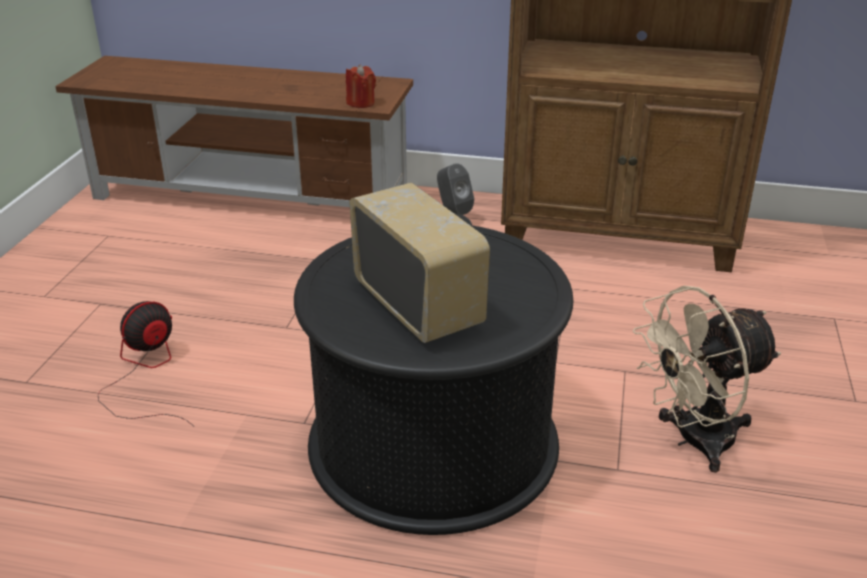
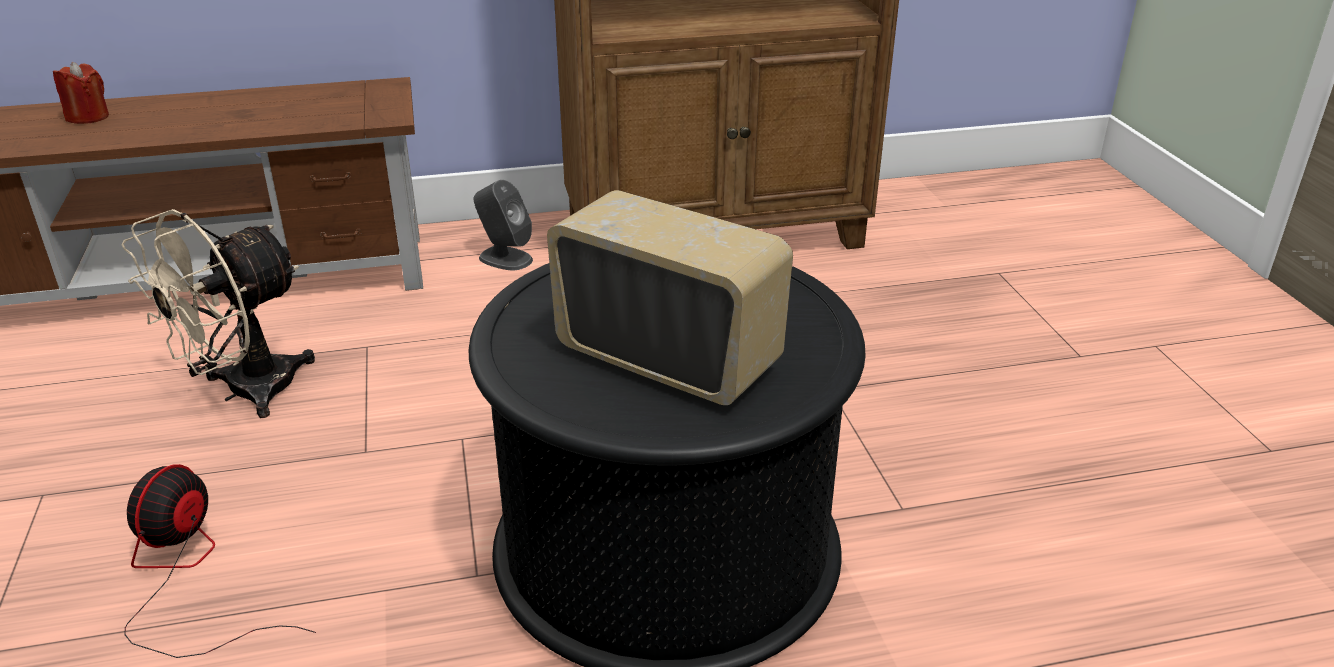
camera: 25 degrees left, 0 degrees up
(361, 103) = (363, 118): red candle -> red candle (88, 117)
(693, 441) = (957, 449): beige fan -> beige fan (244, 392)

